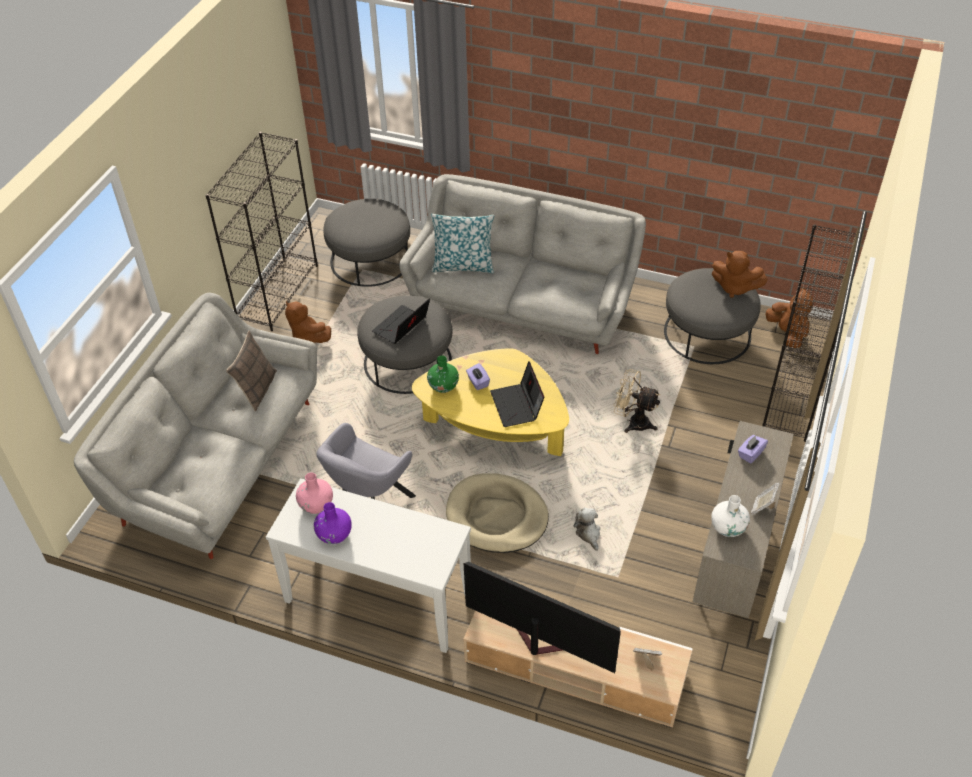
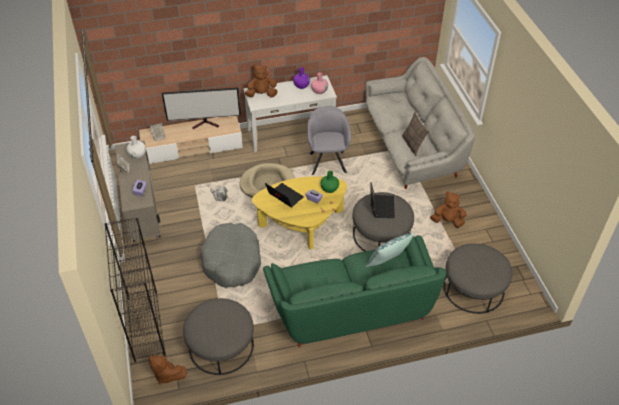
camera: 145 degrees right, 0 degrees up
(278, 292) = (496, 237): black bookcase -> none
(523, 304) = (351, 305): grey sofa -> green sofa
(633, 422) = (232, 261): beige fan -> grey dog bed
(734, 287) = (206, 335): brown plush toy -> brown plush toy (261, 94)

